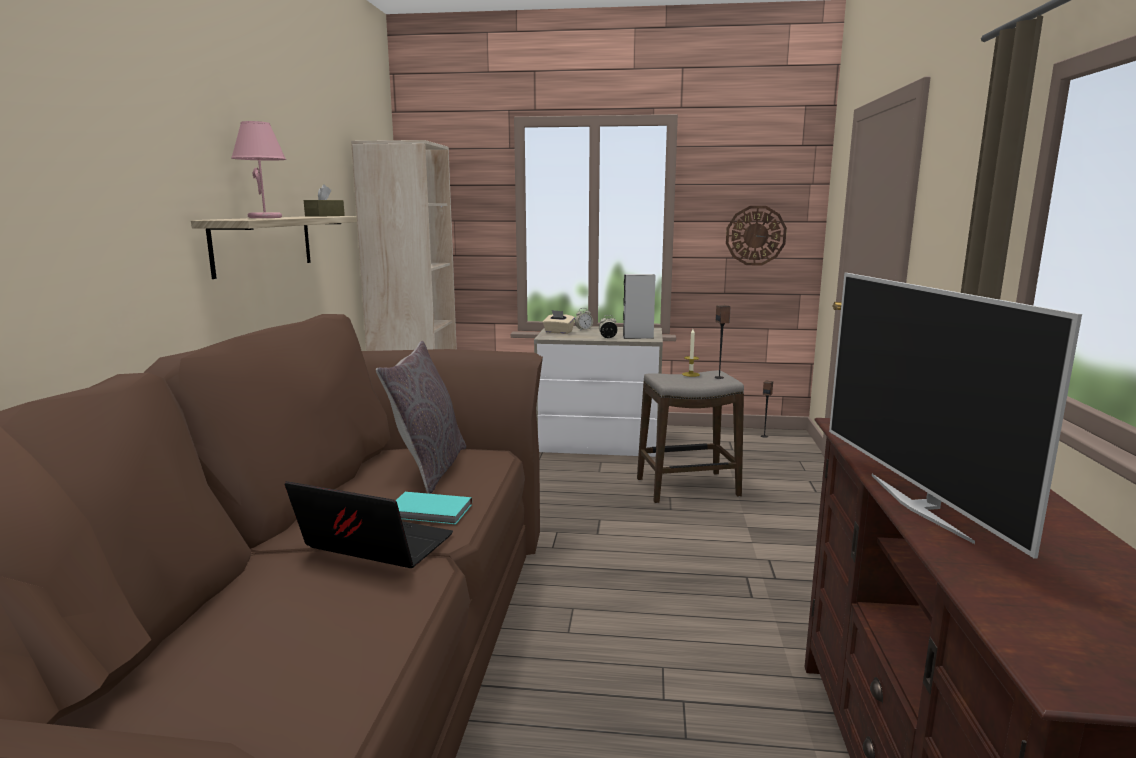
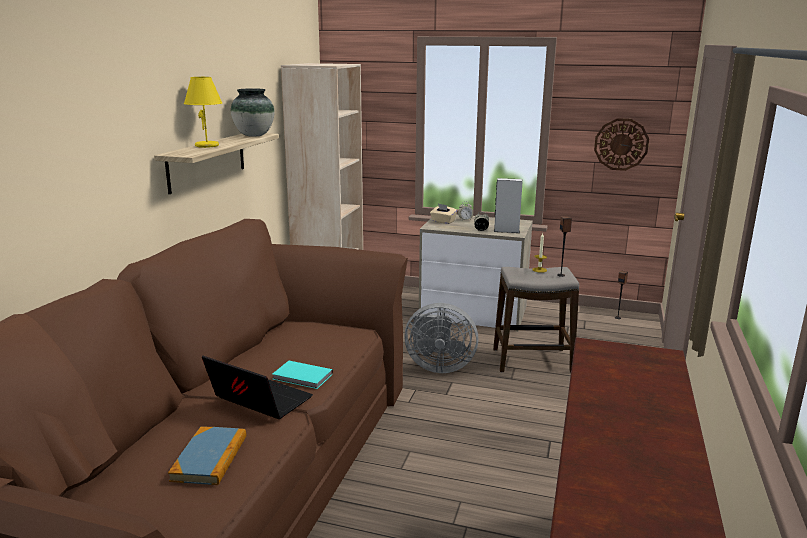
camera: 10 degrees right, 5 degrees up
(265, 218) = (207, 146): pink table lamp -> yellow table lamp
(313, 636) = (210, 458): none -> book
(325, 216) = (254, 135): brown tissue box -> vase
(428, 468) = (312, 340): grey pillow -> none
(577, 503) = (438, 366): none -> grey fan
(920, 506) = (589, 421): television -> none

